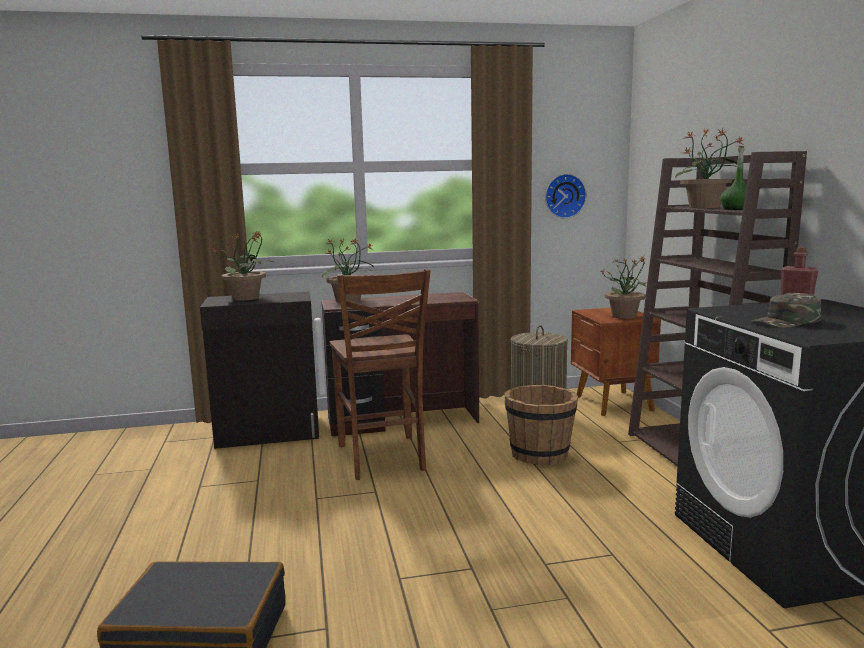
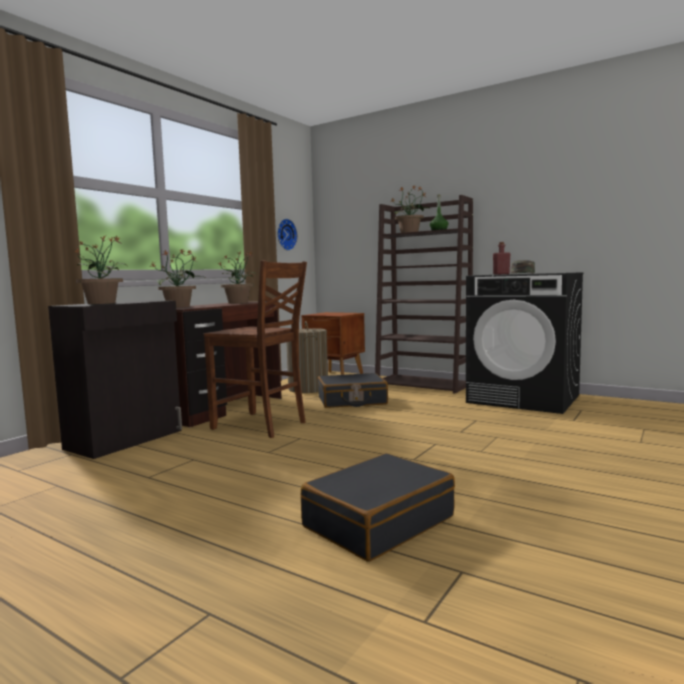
camera: 45 degrees left, 5 degrees down
(540, 454) = (352, 401): brown bucket -> black suitcase
(624, 316) = (342, 313): potted plant -> potted plant (238, 303)

